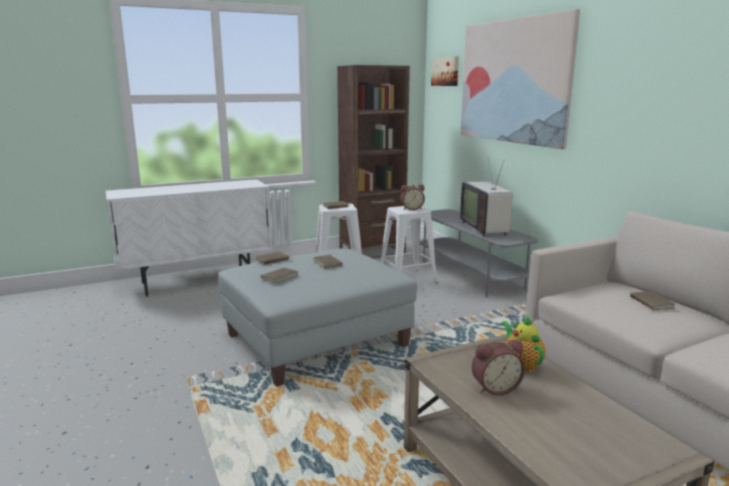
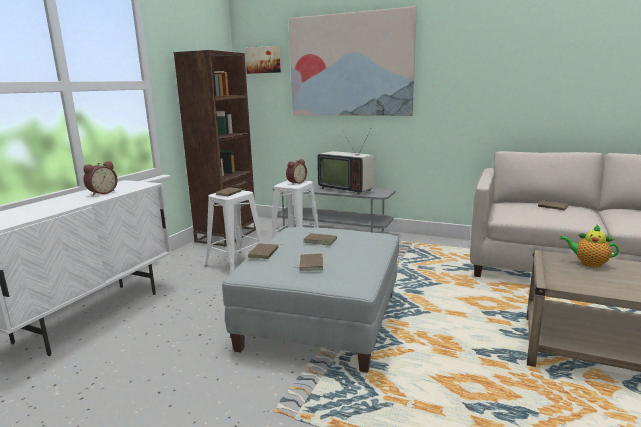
camera: 40 degrees left, 0 degrees up
(495, 387) = (616, 282): alarm clock -> alarm clock (102, 193)

